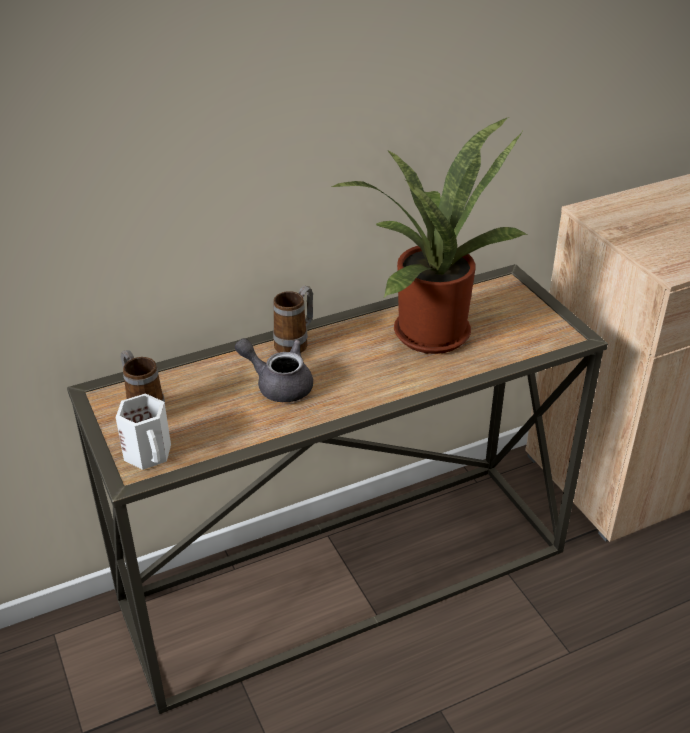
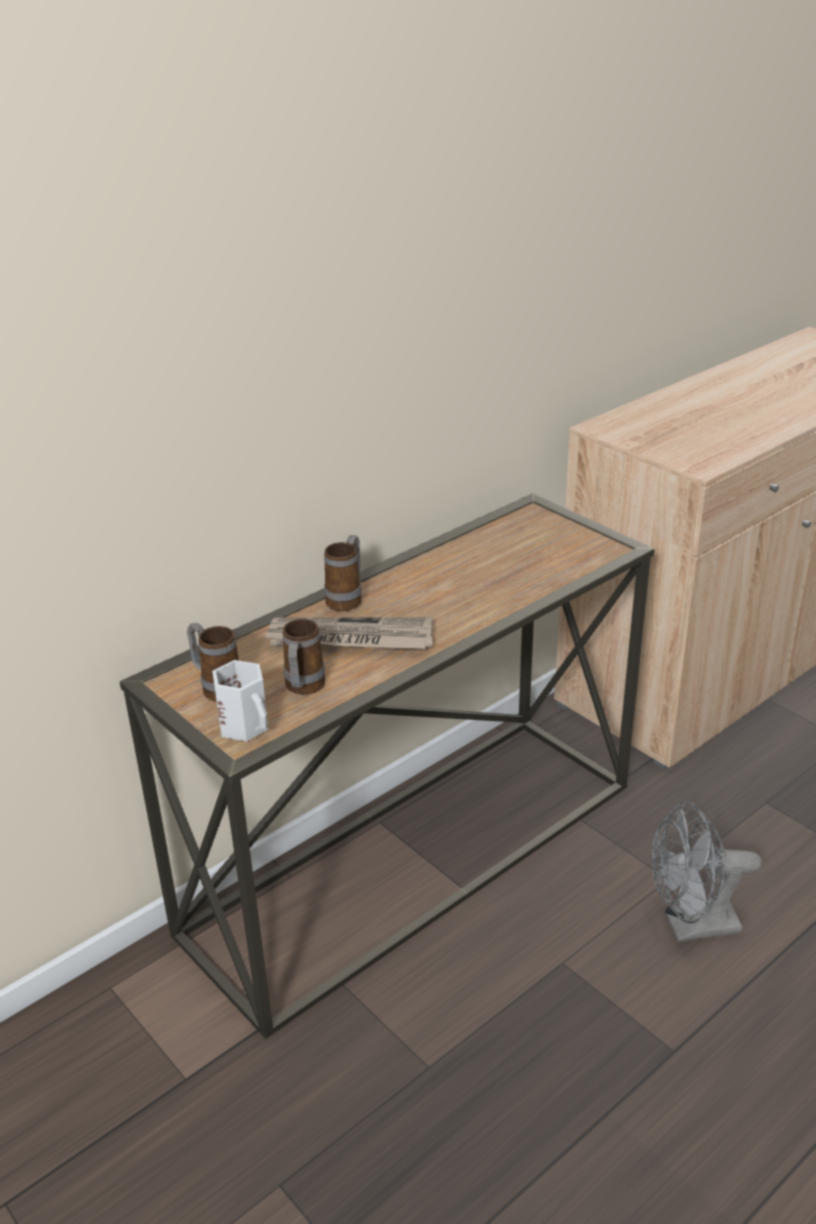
camera: 15 degrees left, 5 degrees down
(215, 427) = (303, 689): none -> mug
(278, 384) = (349, 639): grey teapot -> newspaper
(428, 329) = (475, 565): potted plant -> none
(574, 705) = (691, 926): none -> grey fan

